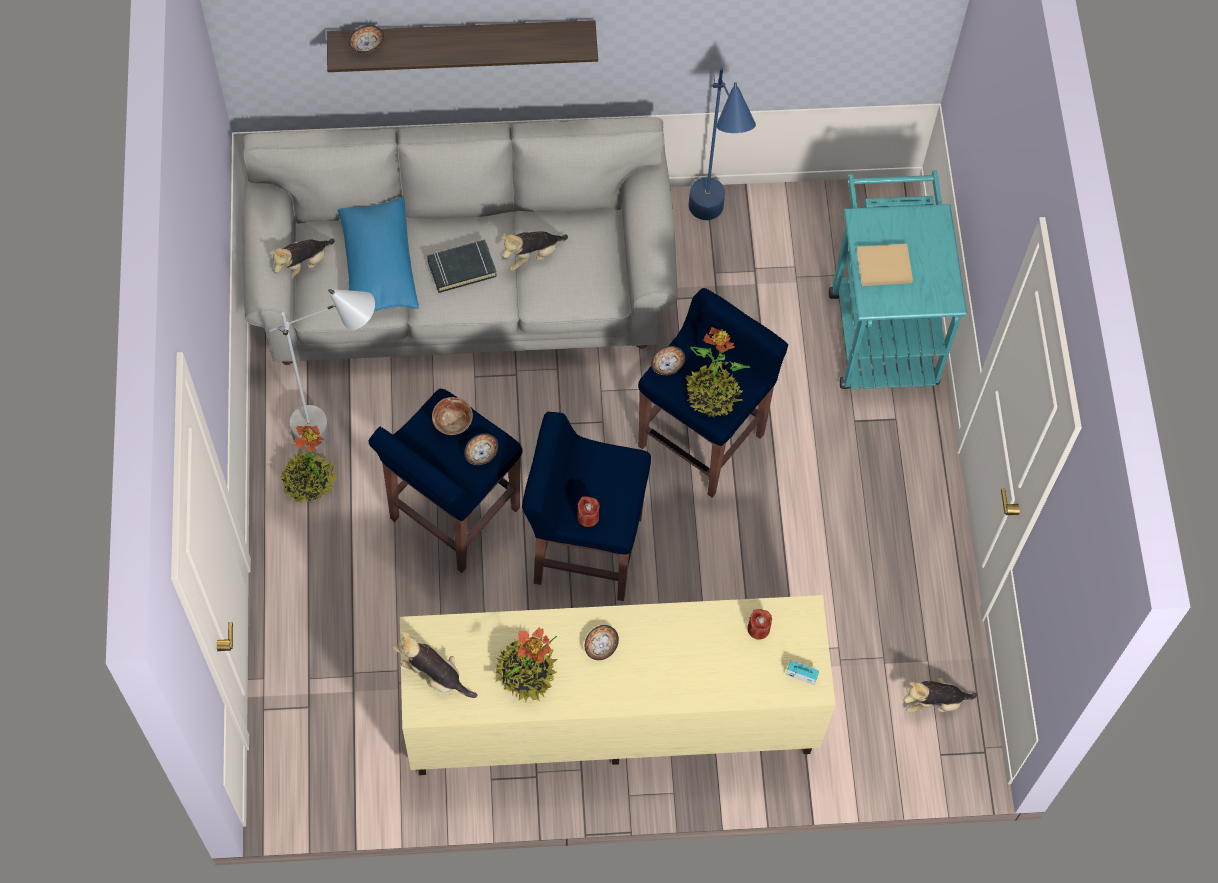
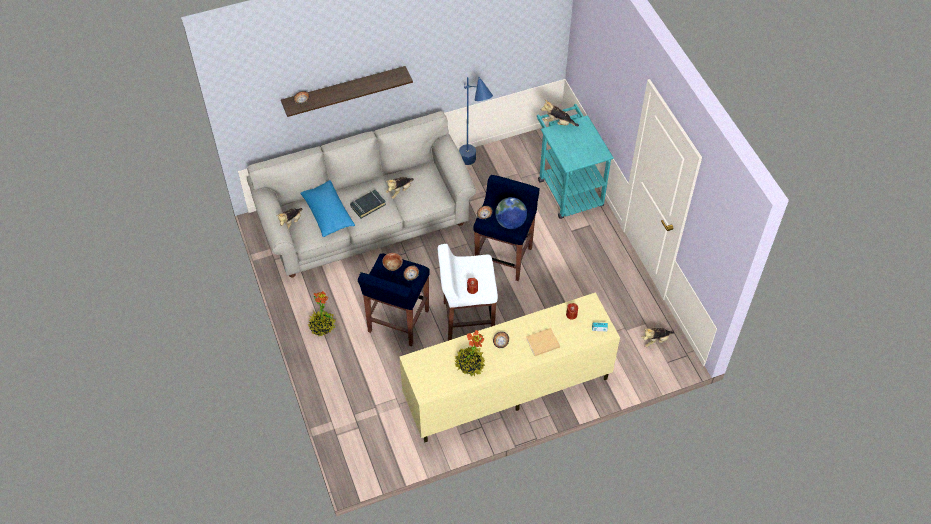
camera: 15 degrees left, 10 degrees down
(342, 432) = (330, 300): grey floor lamp -> none
(435, 675) = (426, 377): plush toy -> plush toy (558, 123)
(585, 549) = (467, 319): blue stool -> white stool
(712, 396) = (510, 223): potted plant -> globe
(882, 266) = (567, 147): beige book -> beige book (541, 343)

